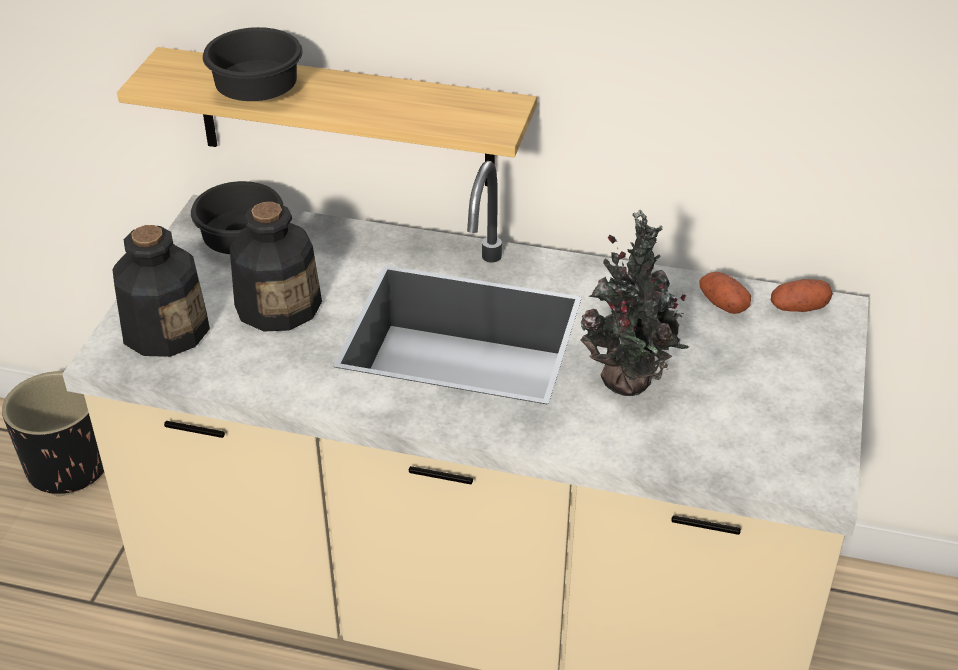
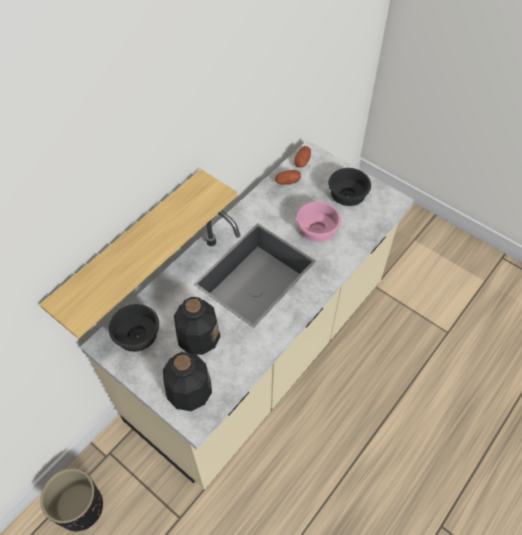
camera: 65 degrees left, 15 degrees up
(255, 94) = (125, 273): black bowl -> black bowl (348, 197)
(630, 384) = (318, 230): potted plant -> pink bowl

